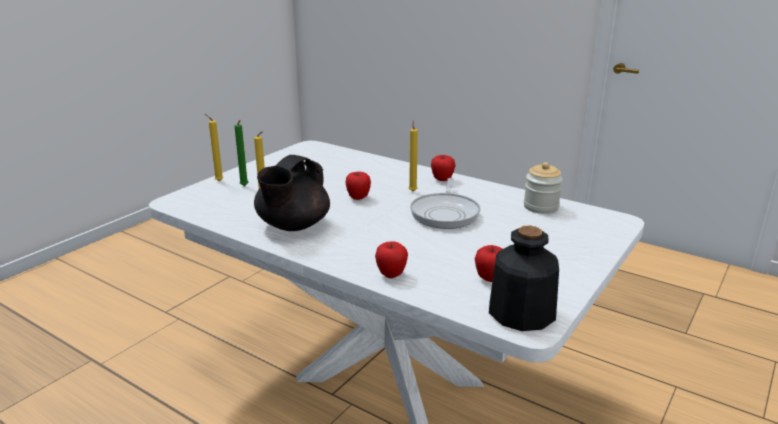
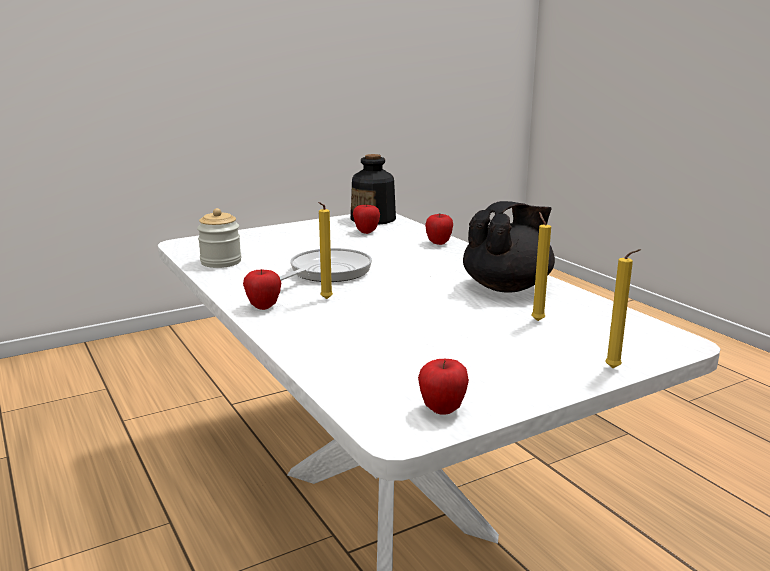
camera: 155 degrees left, 5 degrees down
(244, 186) = (566, 349): green candle -> none
(358, 198) = (405, 303): apple -> apple (442, 409)

